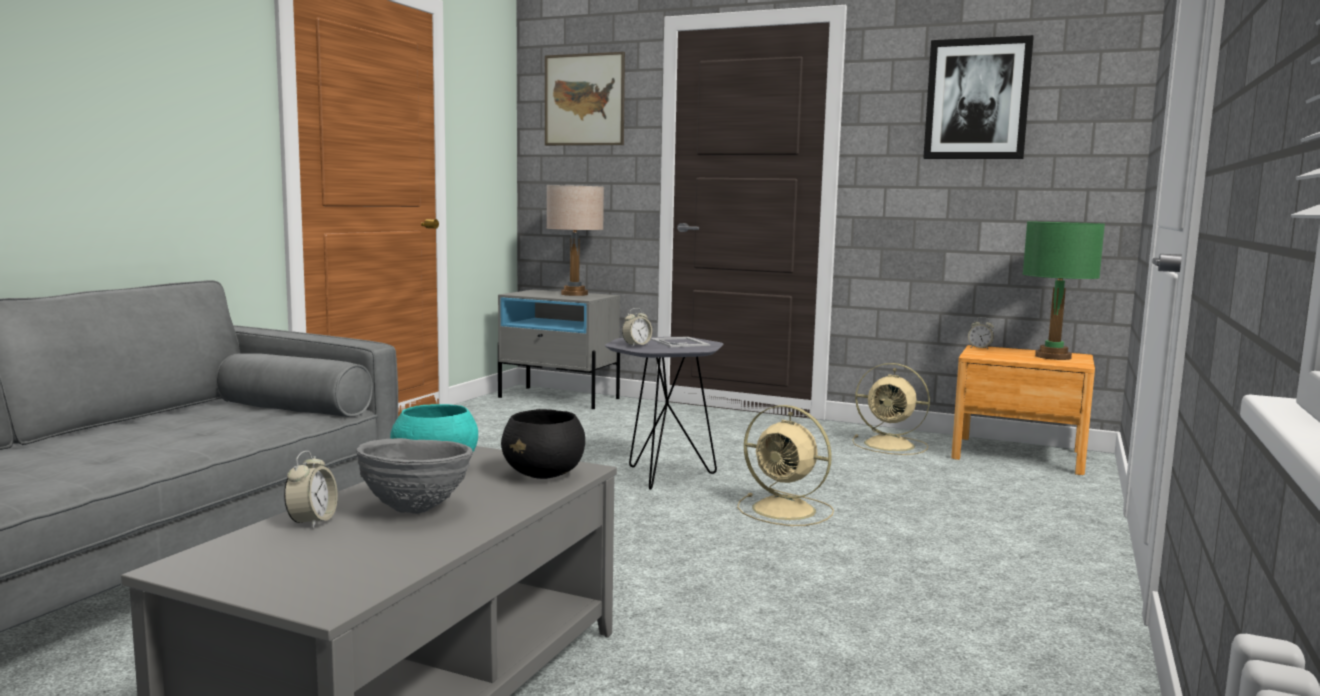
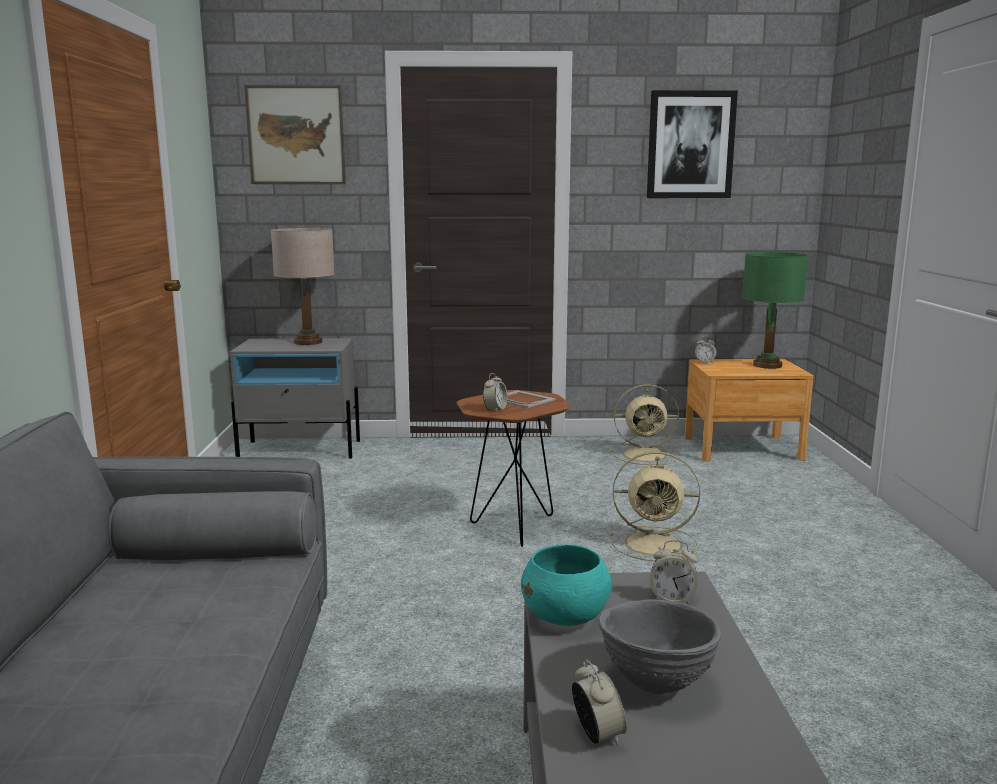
camera: 25 degrees left, 5 degrees up
(544, 475) = (672, 599): black bowl -> alarm clock
(661, 476) = (512, 529): grey side table -> brown side table

